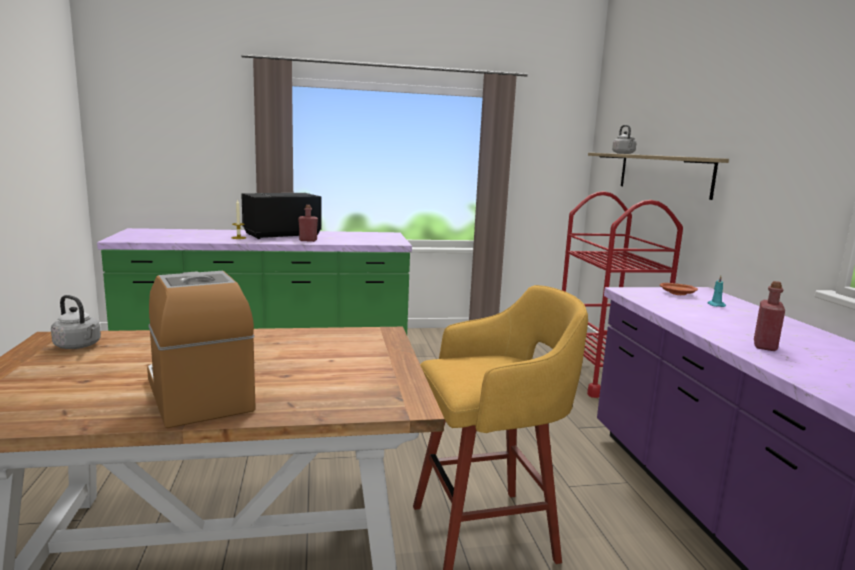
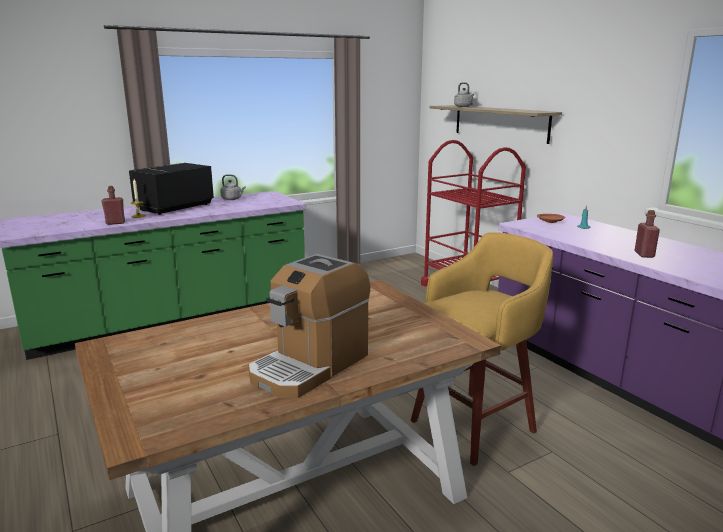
camera: 20 degrees left, 5 degrees up
(79, 346) = (141, 348): grey kettle -> grey kettle (232, 199)
(198, 394) = (310, 366): coffee machine -> coffee machine turned 90 degrees counterclockwise
(308, 240) = (209, 210): red bottle -> red bottle (115, 223)

